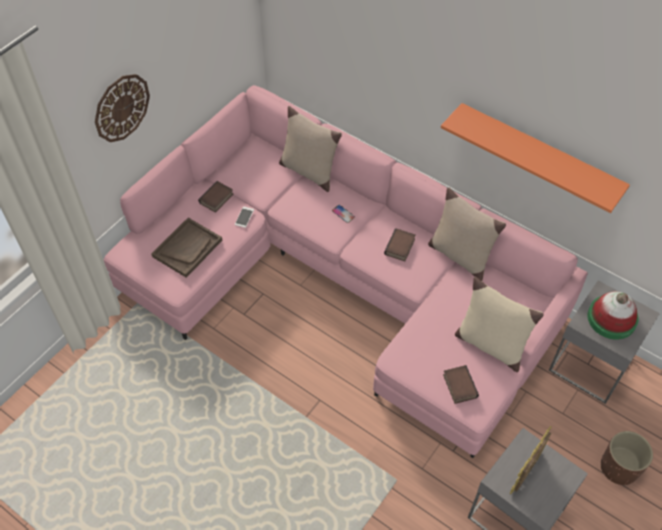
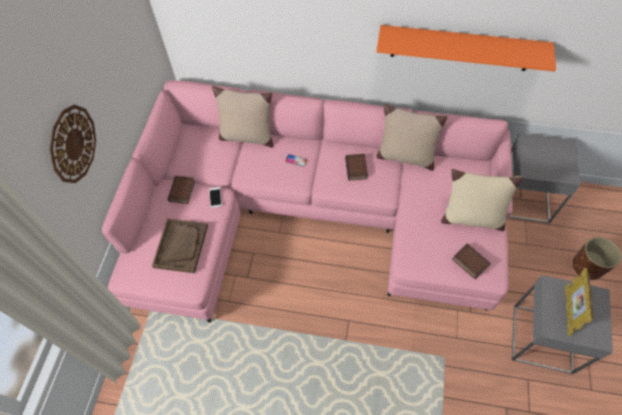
camera: 25 degrees left, 5 degrees up
(611, 318) = (547, 158): hat -> none

